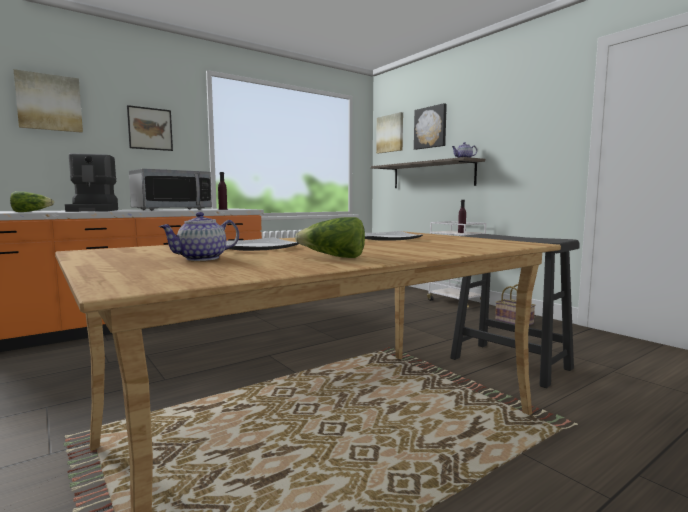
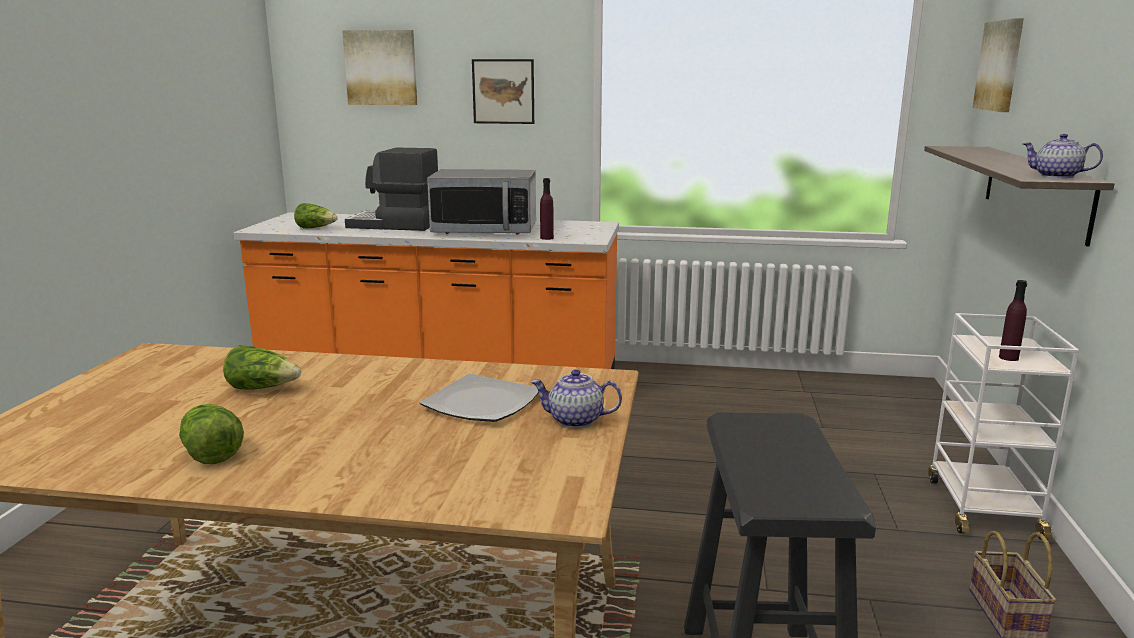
camera: 45 degrees right, 10 degrees up
(95, 210) = (394, 225): coffee machine -> coffee machine turned 75 degrees clockwise
(202, 258) = (138, 409): teapot -> teapot (575, 420)
(255, 247) = (263, 388): plate -> lettuce
(431, 127) = (1053, 69): picture -> none

